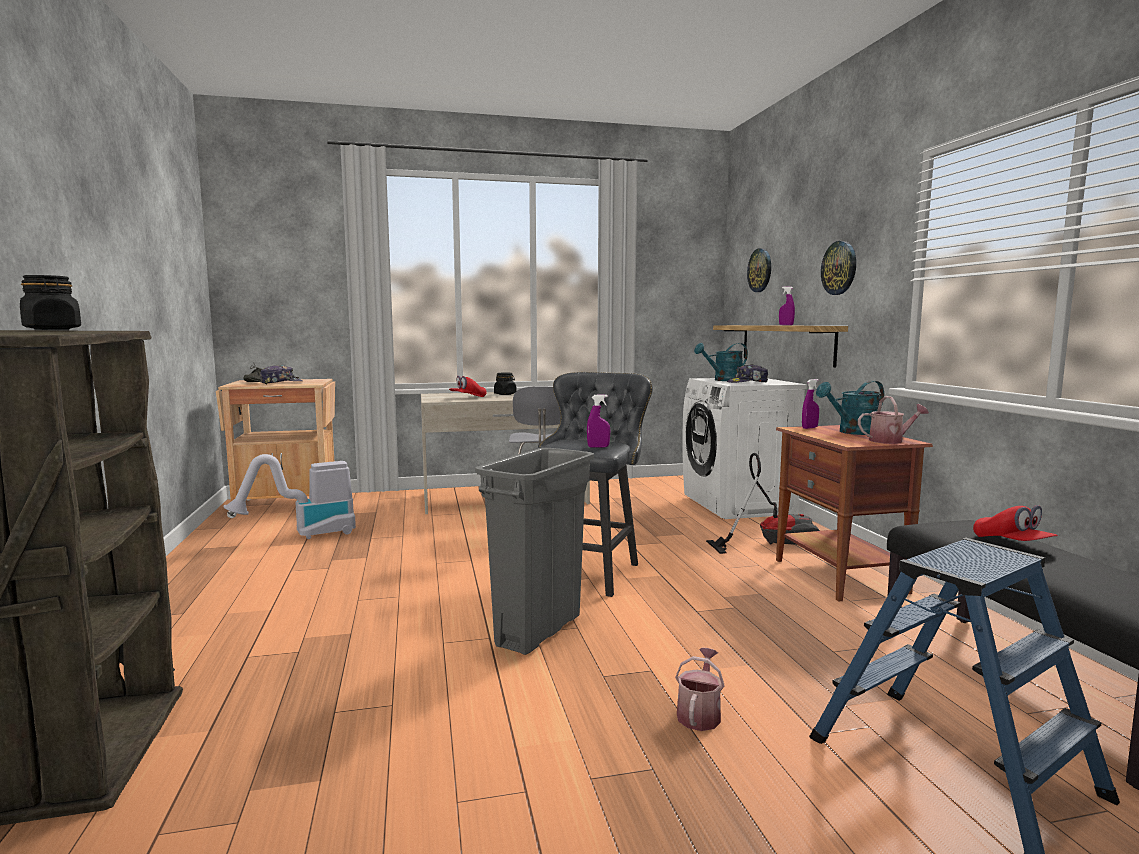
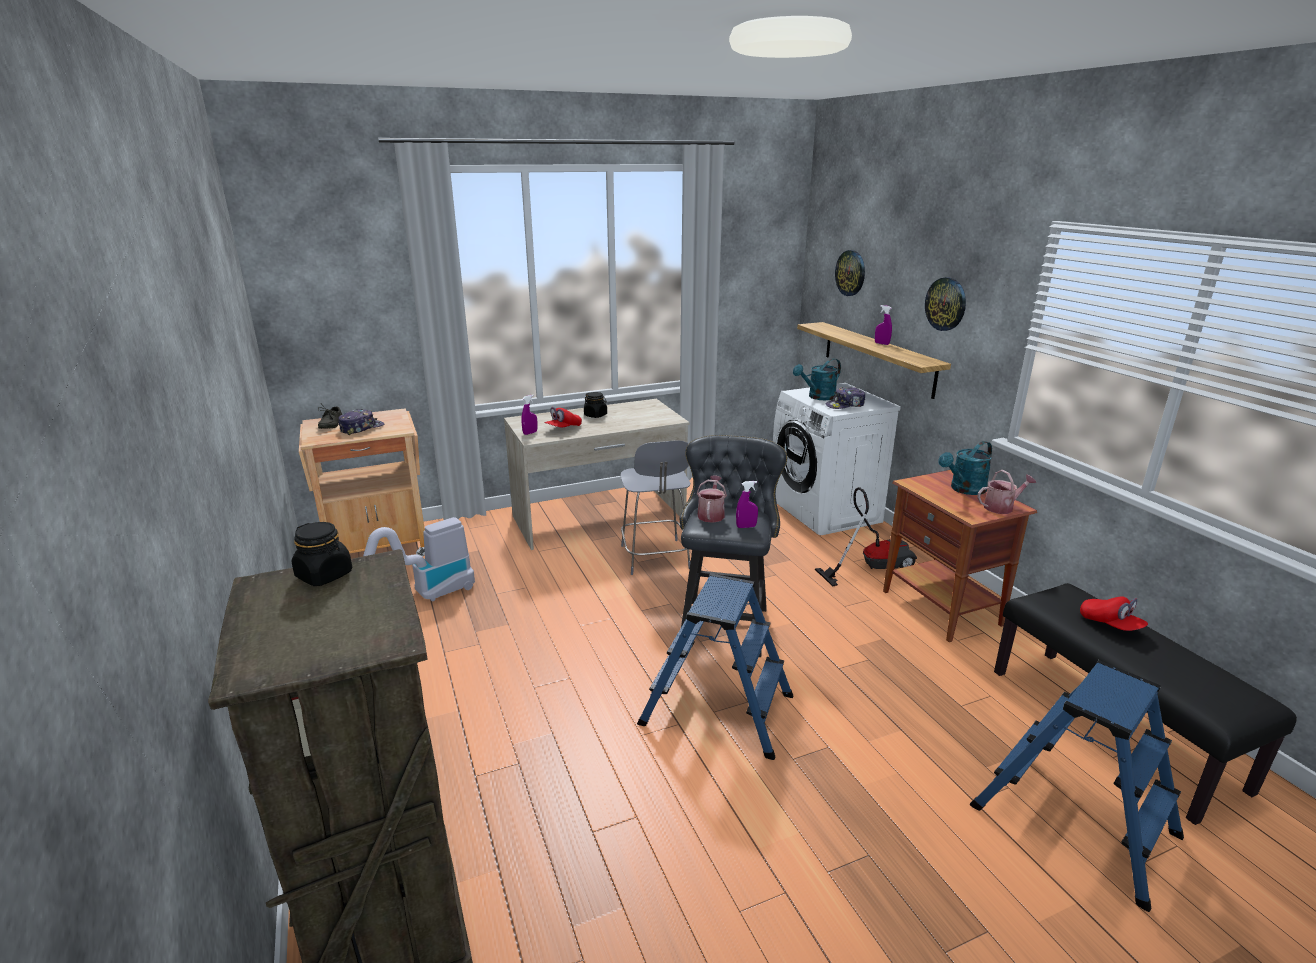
camera: 10 degrees left, 15 degrees up
(539, 630) = (717, 709): grey trash can -> blue step ladder
(699, 713) = (882, 791): watering can -> watering can (711, 514)
(809, 428) = (923, 481): purple spray bottle -> purple spray bottle (530, 433)

